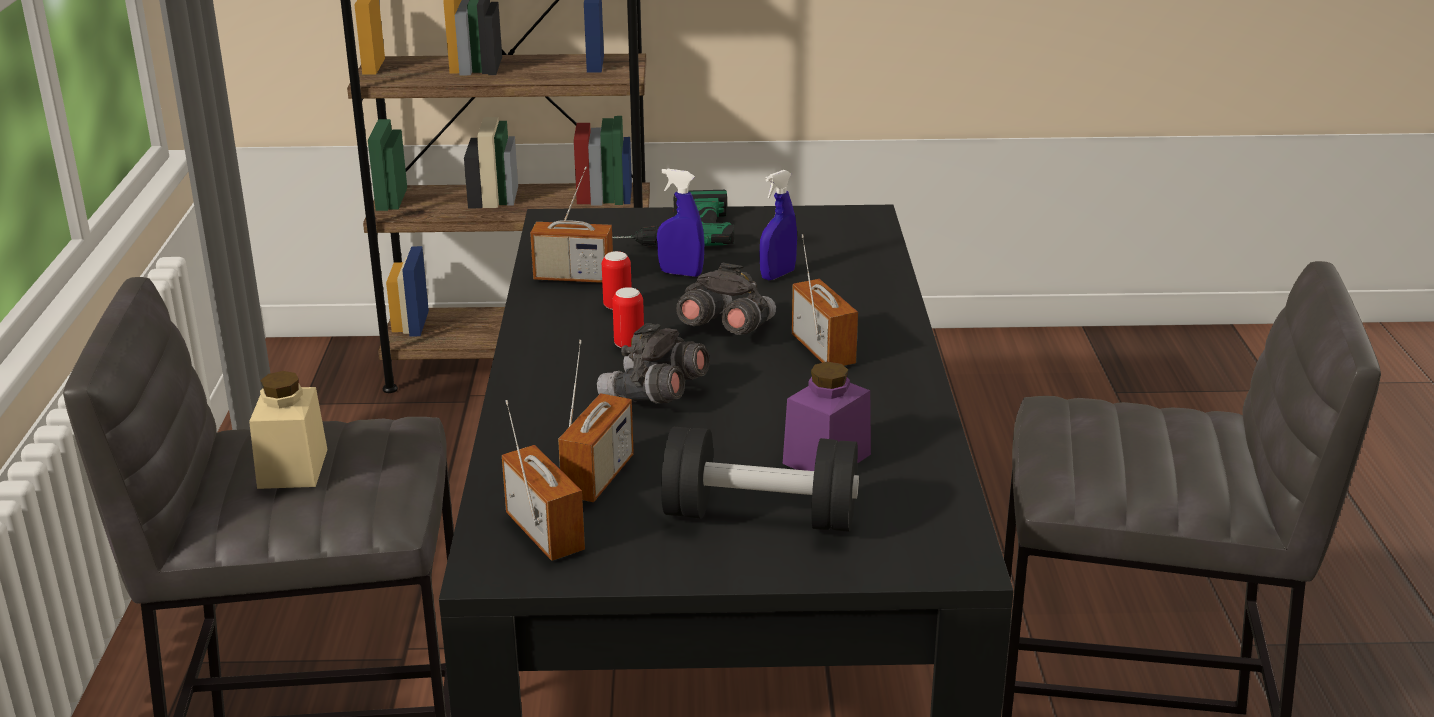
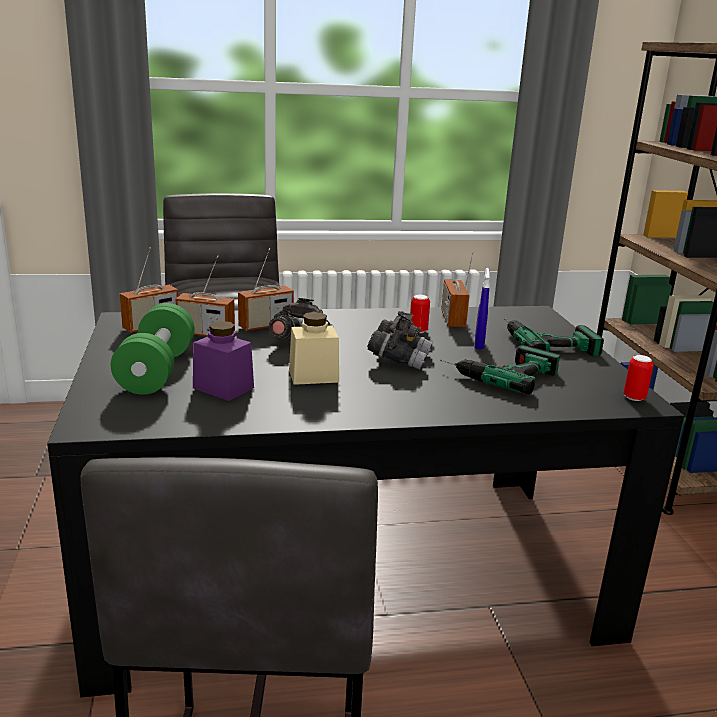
camera: 80 degrees right, 5 degrees down
(293, 468) = (220, 283): beige jar -> beige jar (313, 376)
(629, 345) = (366, 335): can -> can (634, 398)
(760, 516) = (157, 371): black dumbbell -> green dumbbell
(777, 275) = (497, 372): blue spray bottle -> power drill
(823, 350) = (379, 387): radio -> radio (266, 325)

